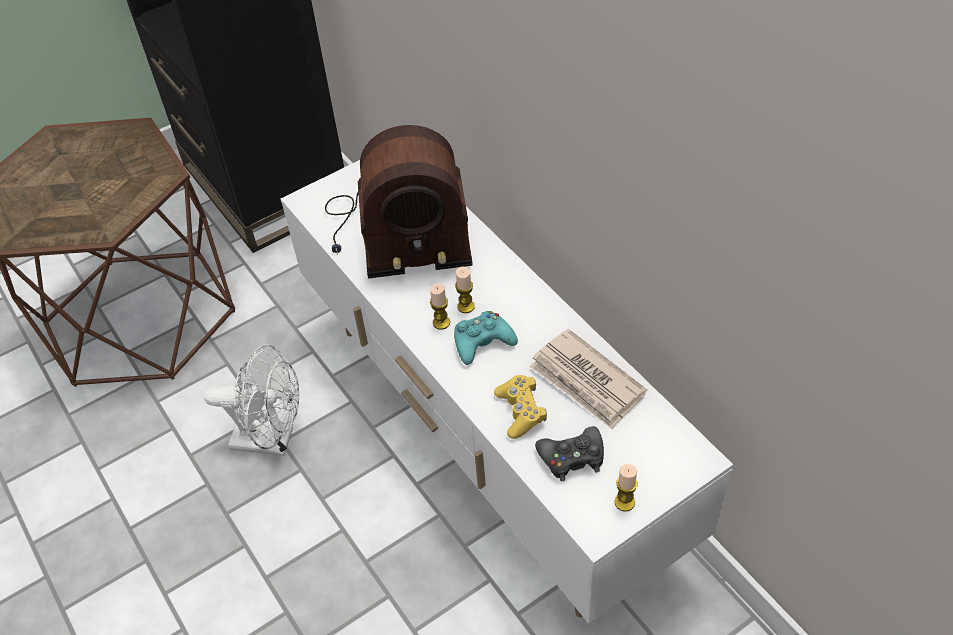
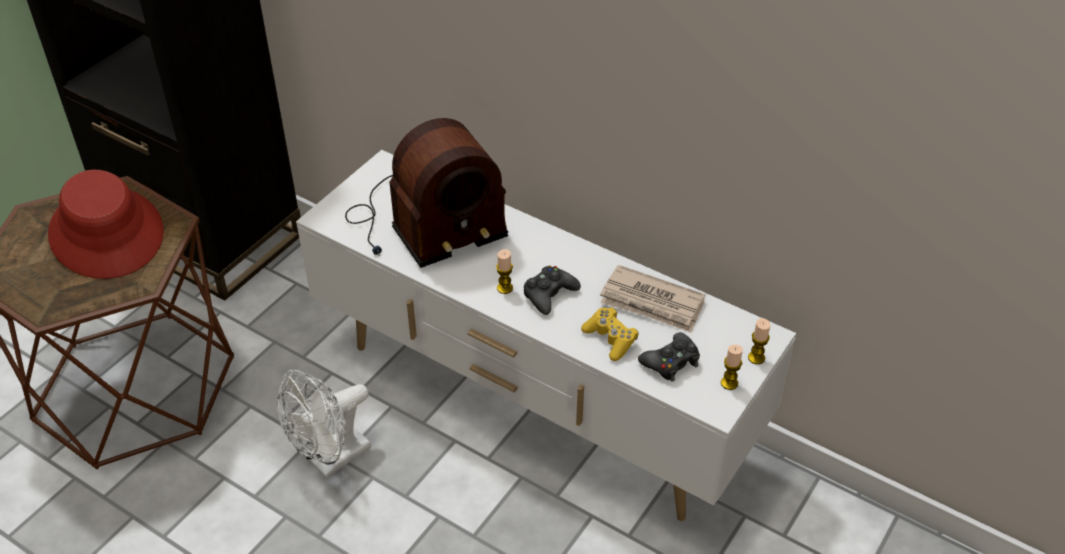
camera: 25 degrees left, 5 degrees down
(103, 171) = (107, 233): none -> red hat
(272, 440) = (331, 460): white fan -> white fan turned 150 degrees clockwise
(466, 306) = (519, 270): candle -> candle (756, 358)
(482, 342) = (549, 294): turquoise game controller -> black game controller

